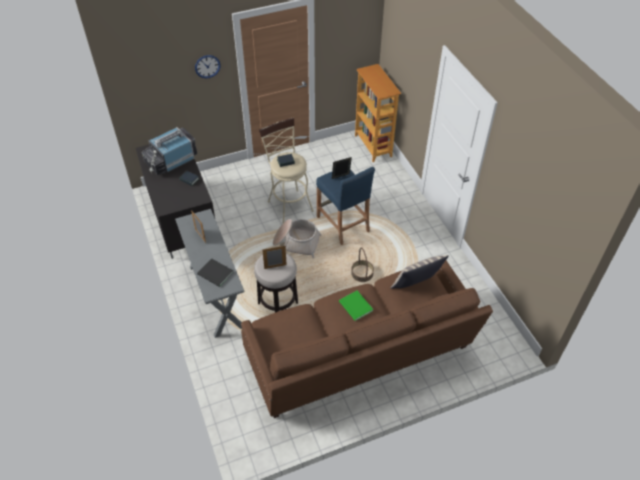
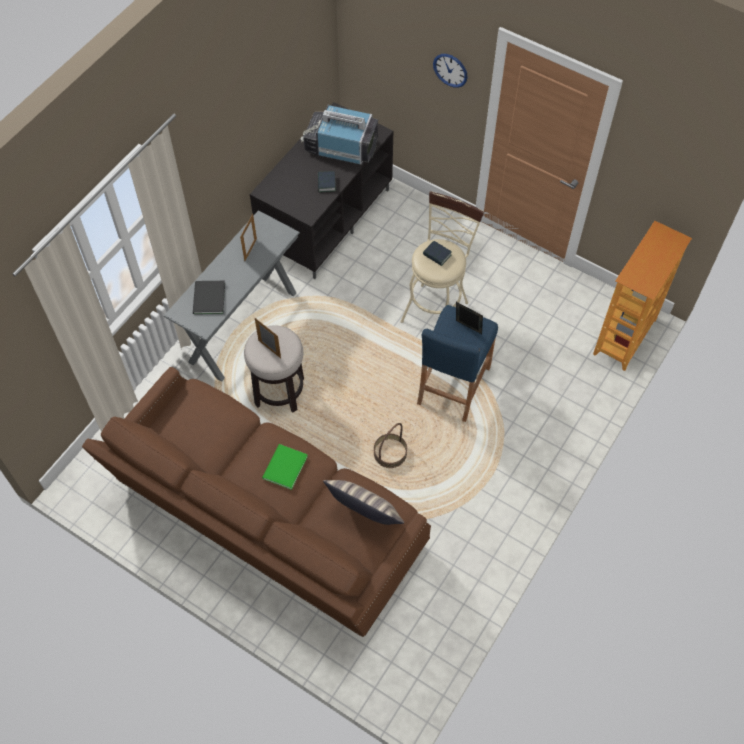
camera: 55 degrees right, 10 degrees up
(296, 242) = (382, 354): basket -> none

